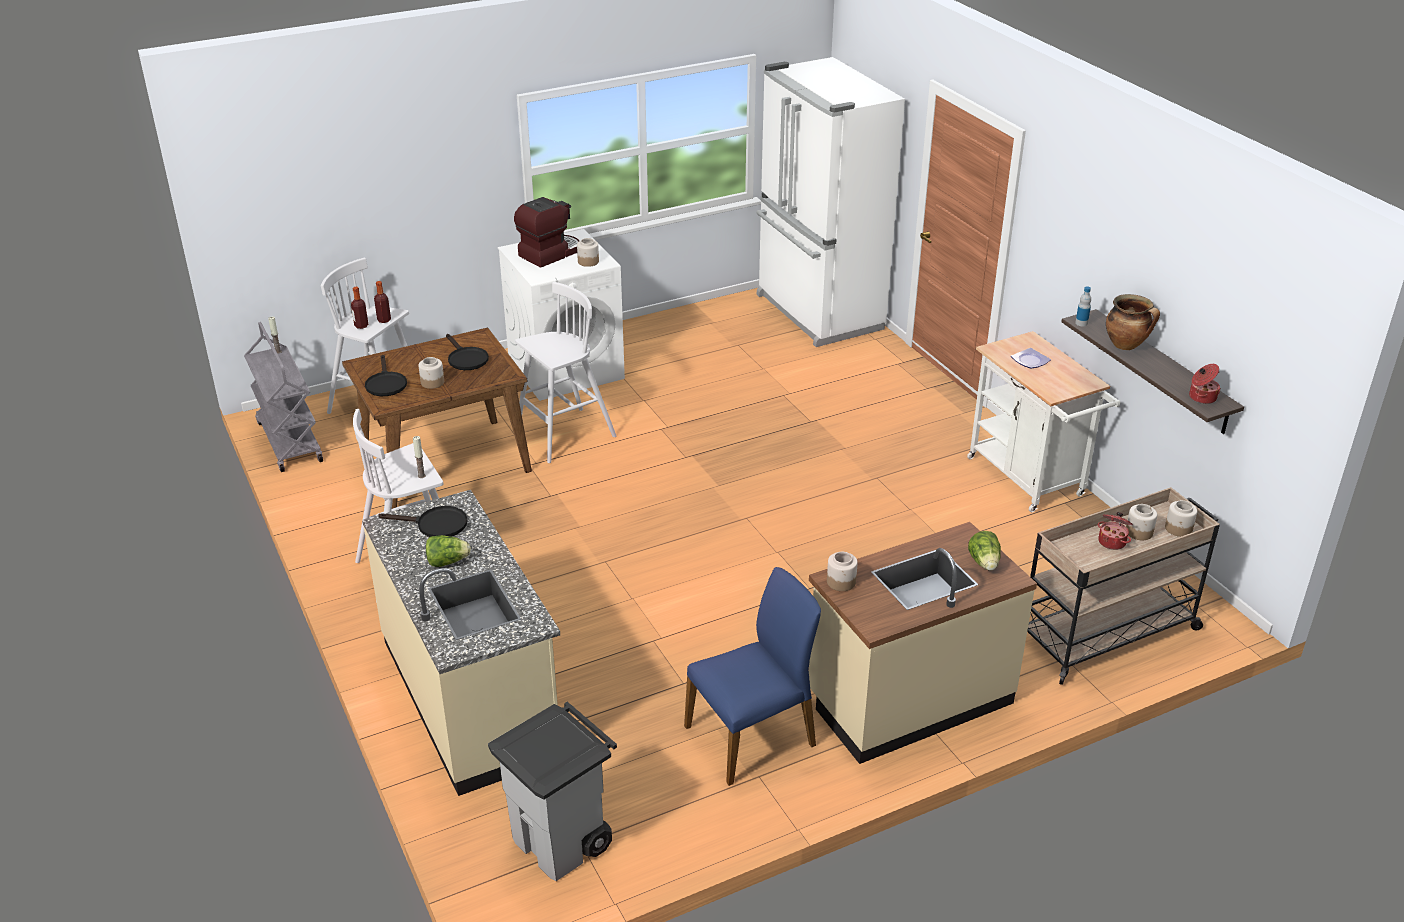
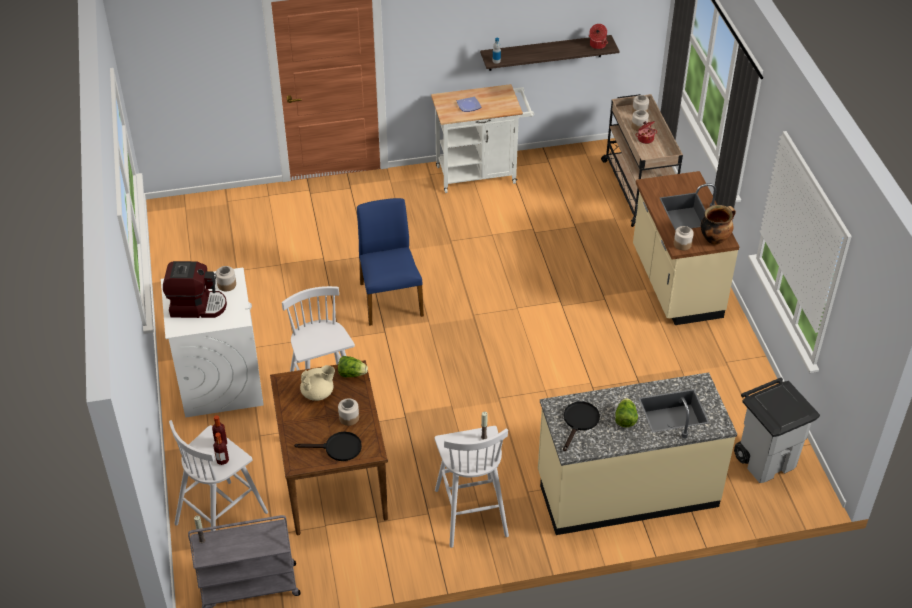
camera: 75 degrees left, 10 degrees up
(465, 358) = (318, 393): black frying pan -> beige teapot
(550, 253) = (197, 306): coffee machine -> coffee machine turned 120 degrees clockwise
(752, 736) = (692, 358): blue chair -> blue chair (390, 299)
(817, 313) = (212, 216): white fridge -> none
(984, 563) = (677, 184): lettuce -> lettuce (352, 374)
(1126, 345) = (530, 52): cooking pot -> cooking pot (715, 239)

